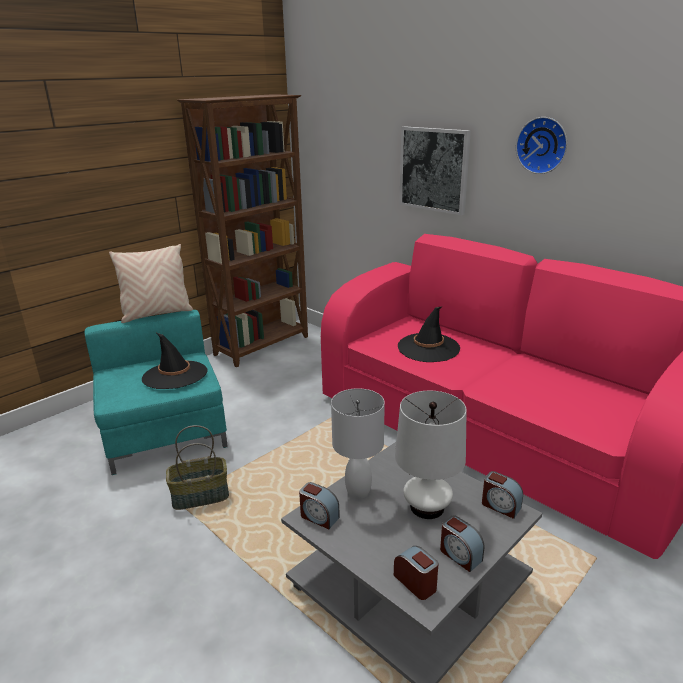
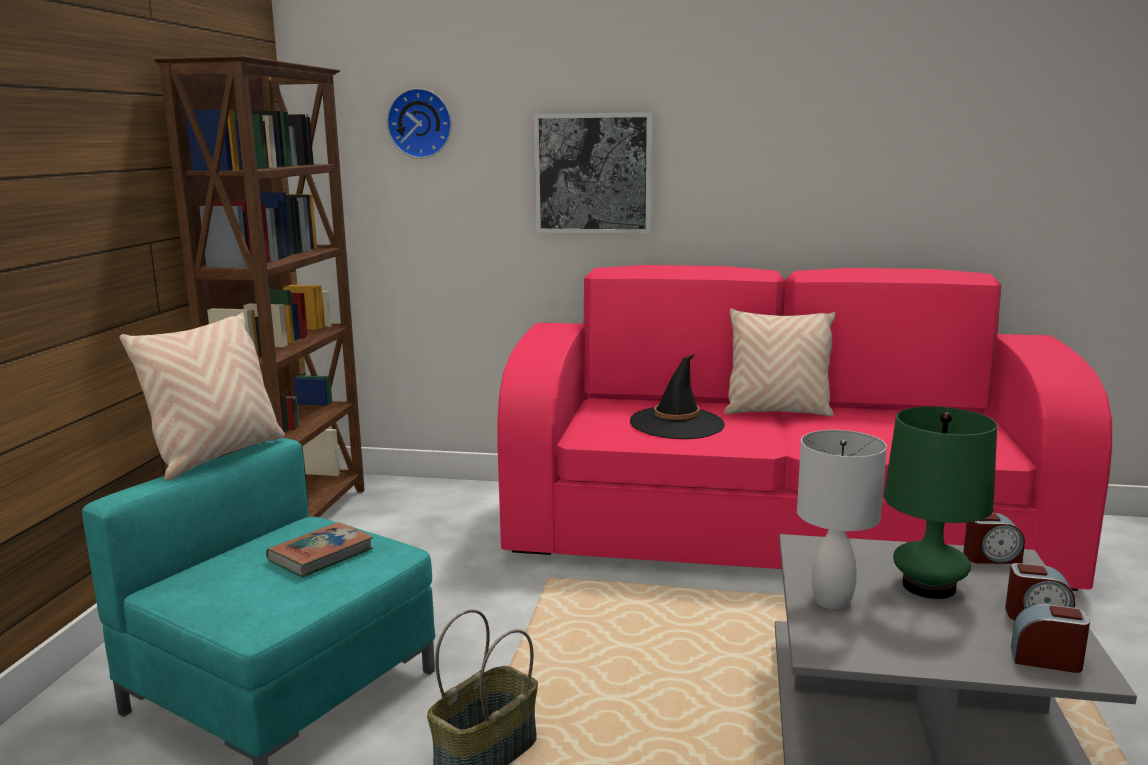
camera: 35 degrees left, 10 degrees down
(175, 375) = (321, 555): black hat -> book
(319, 517) = (835, 644): alarm clock -> none
(427, 507) = (928, 586): white table lamp -> green table lamp
(505, 356) = (777, 412): none -> beige pillow
(543, 145) = (764, 124): wall clock -> wall clock (421, 123)

